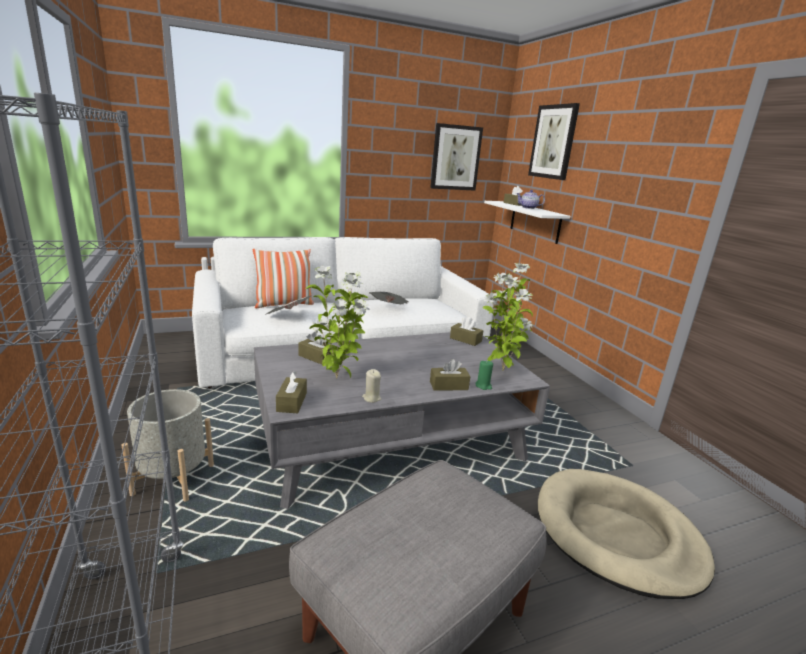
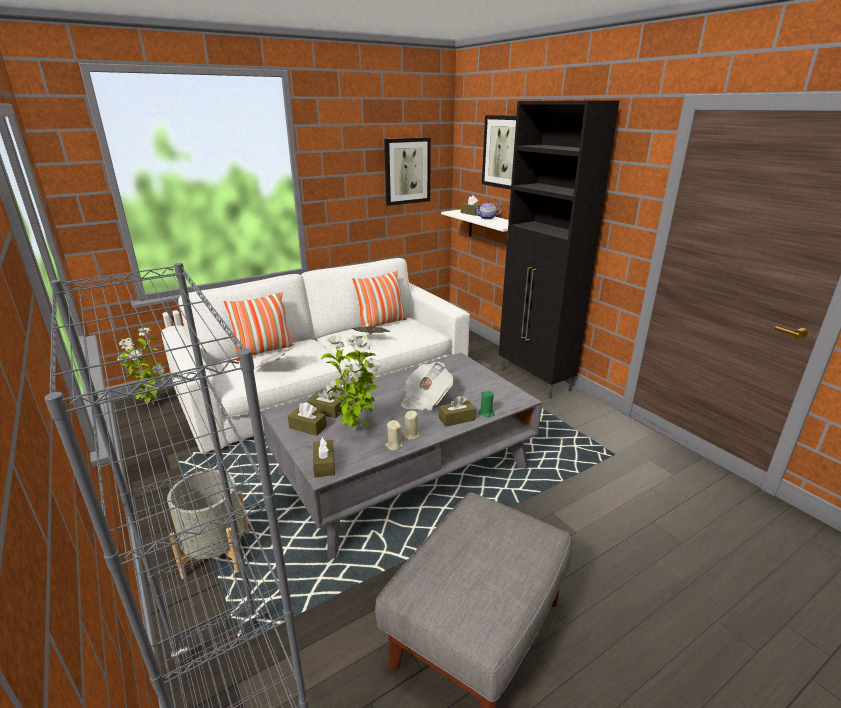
camera: 10 degrees left, 5 degrees up
(394, 392) = (411, 435): none -> beige candle
(406, 299) = (381, 323): none -> pillow
(421, 363) = (425, 399): none -> newspaper
(465, 340) = (455, 365): brown tissue box -> brown tissue box (308, 427)
(501, 370) = (496, 393): potted plant -> potted plant (152, 404)
(557, 379) = (535, 380): none -> black cabinet
(617, 534) = (614, 520): beige dog bed -> none

